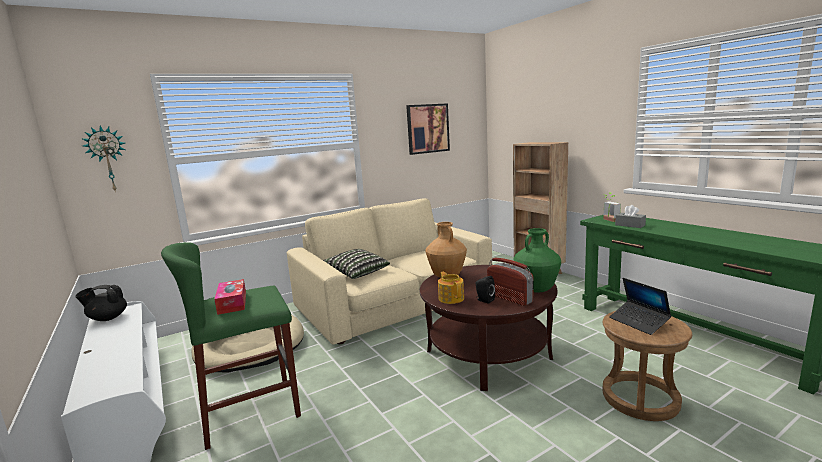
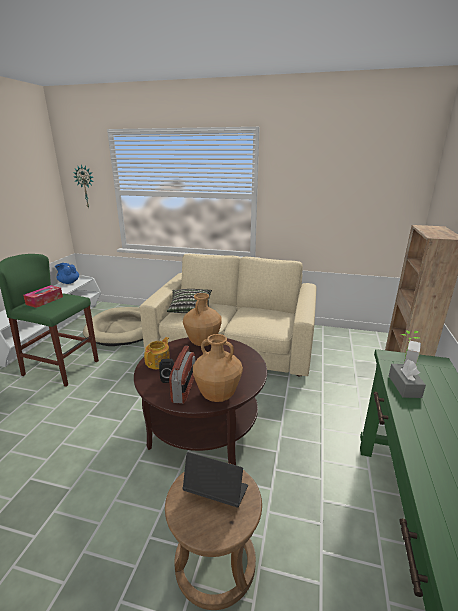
camera: 45 degrees right, 10 degrees up
(107, 318) = (68, 282): black teapot -> blue teapot
(427, 128) = (339, 188): picture -> none
(536, 290) = (217, 395): green vase -> brown vase
(639, 322) = (216, 492): laptop -> laptop turned 90 degrees clockwise

